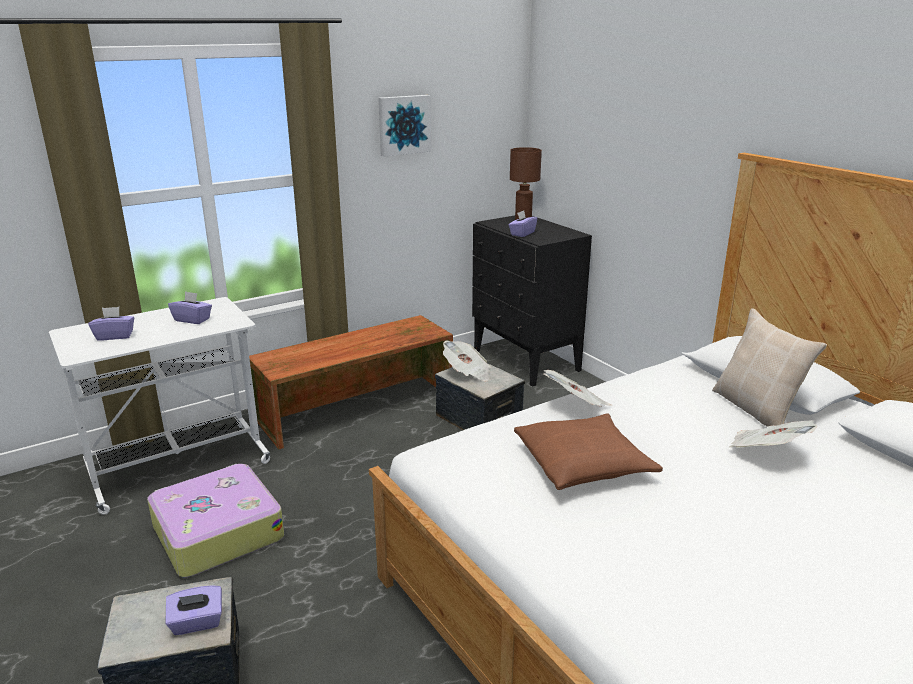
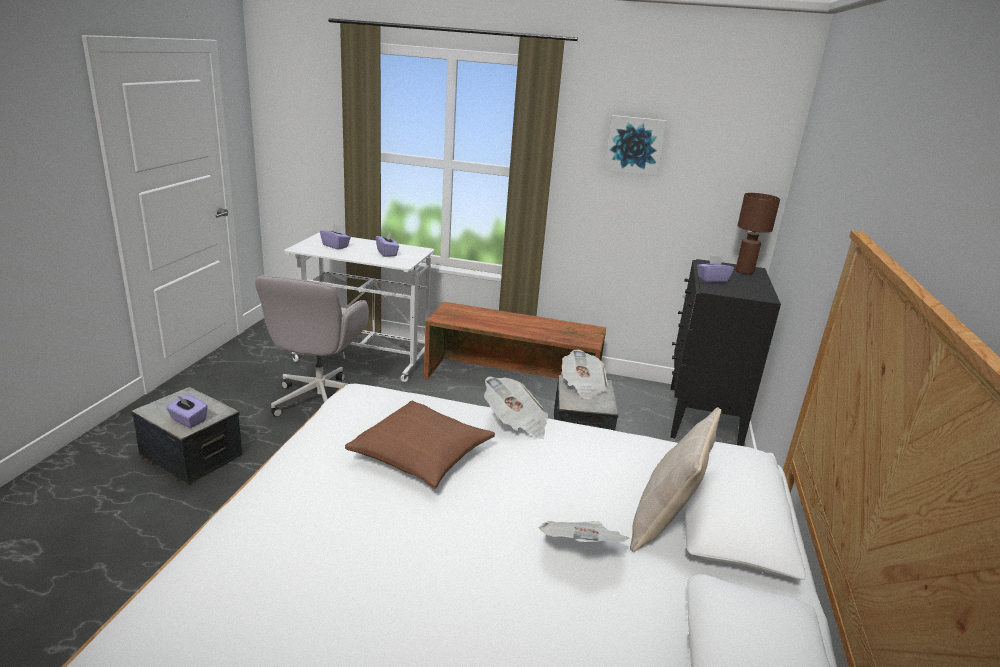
camera: 45 degrees right, 0 degrees up
(216, 532) = (319, 401): suitcase -> grey office chair

